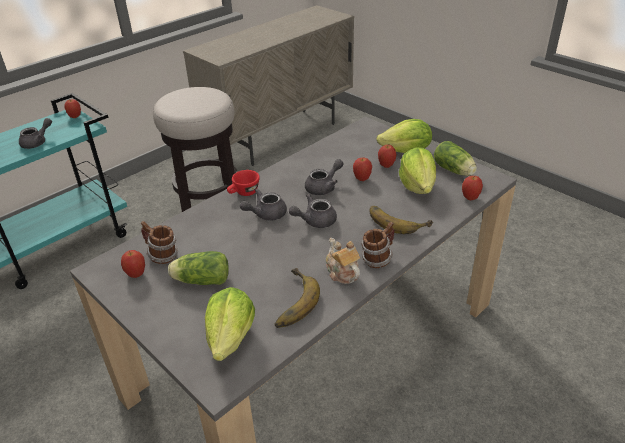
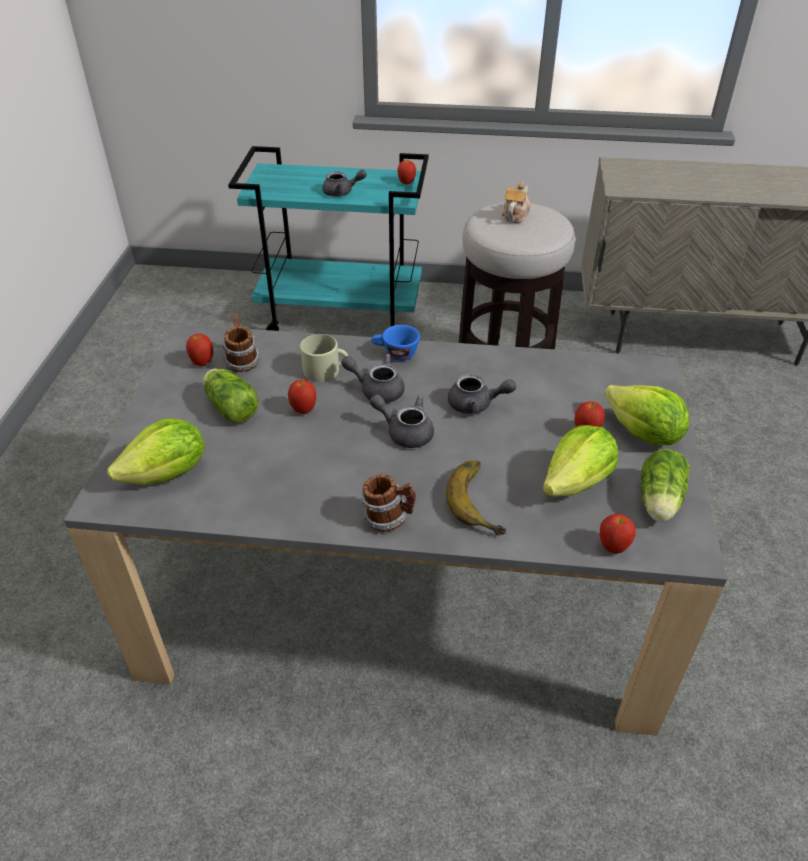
camera: 50 degrees right, 5 degrees up
(221, 225) = (326, 370): none -> beige mug
(244, 193) = (395, 354): red cup -> blue cup
(290, 302) = (253, 486): banana -> none
(342, 272) = (336, 501): teapot -> teapot (515, 215)
(362, 179) = (531, 426): apple -> apple (303, 410)

